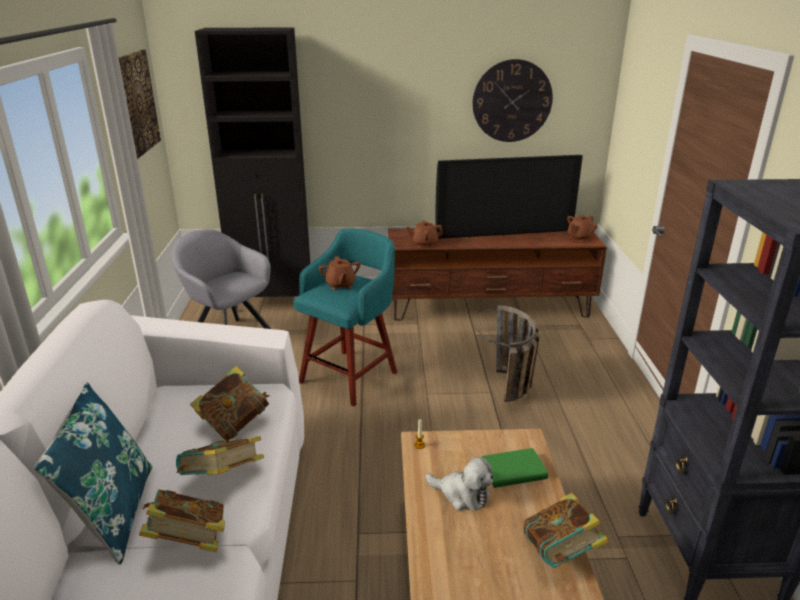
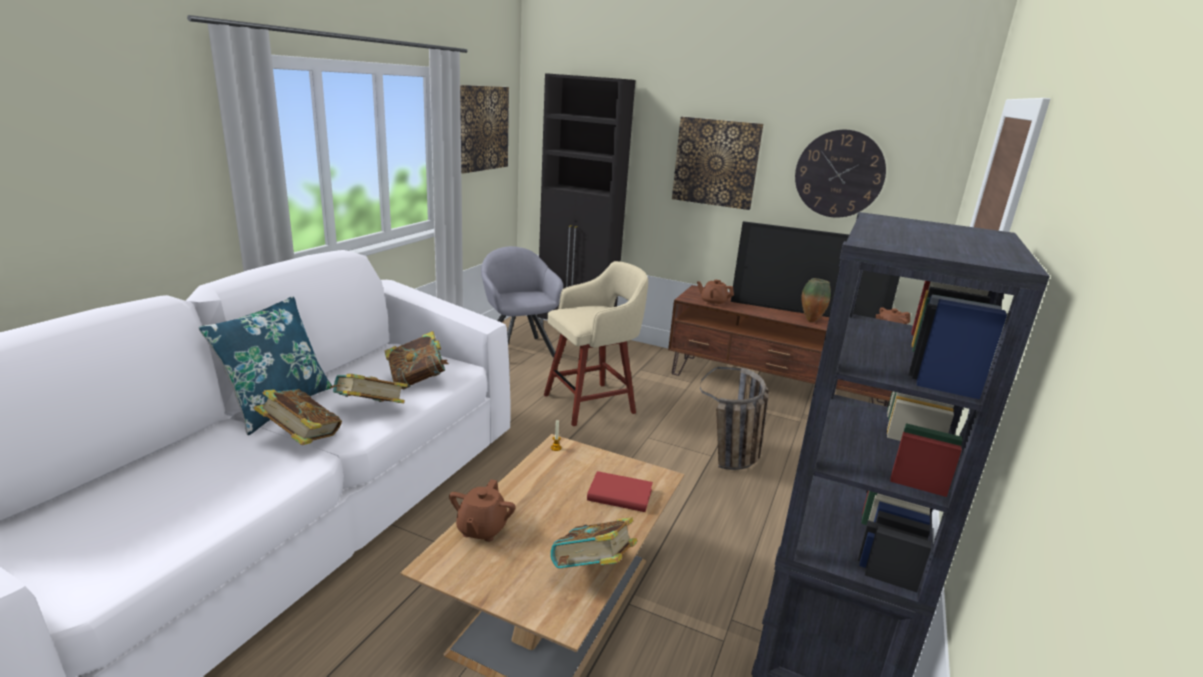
camera: 25 degrees right, 5 degrees down
(340, 285) = (593, 310): brown teapot -> brown teapot (481, 529)
(351, 376) = (592, 403): turquoise stool -> beige stool
(394, 104) = (716, 163): none -> picture
(462, 494) = (553, 494): plush toy -> none
(513, 471) = (619, 495): green book -> red book
(515, 241) = (810, 320): none -> vase

